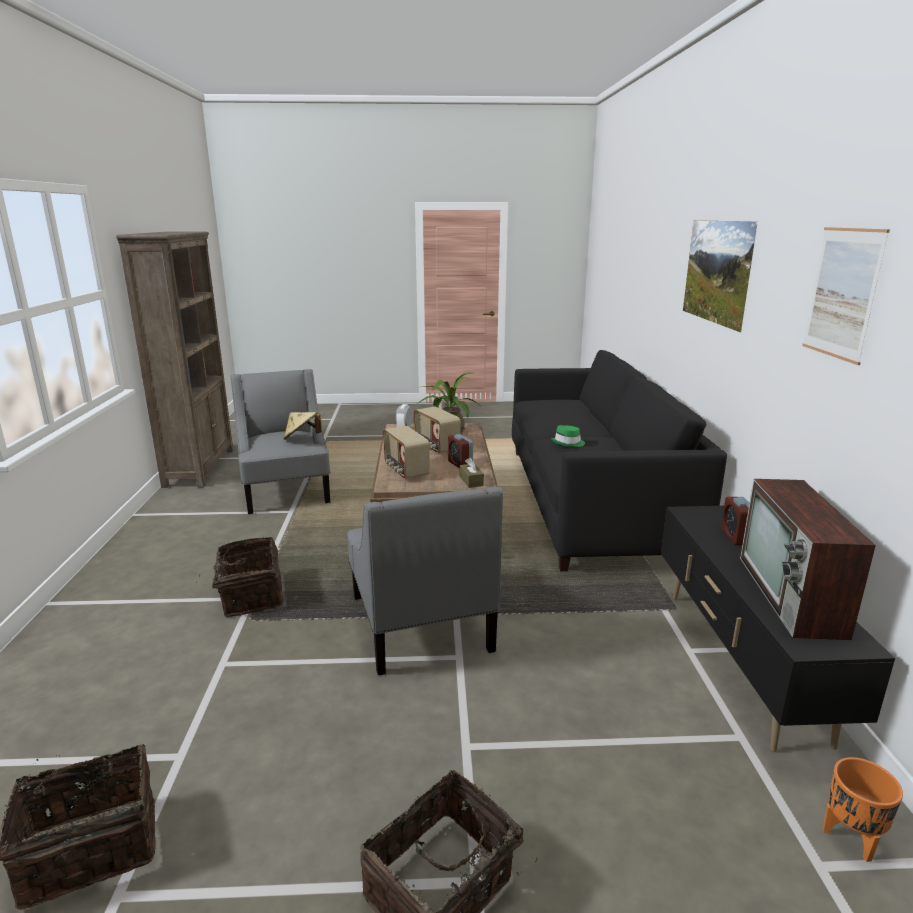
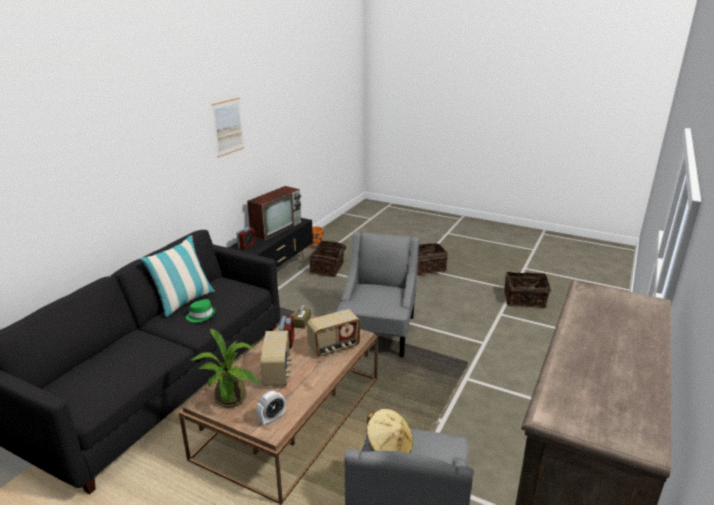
camera: 150 degrees left, 5 degrees up
(250, 595) = (466, 380): basket -> basket (328, 268)
(405, 471) = (334, 347): radio -> radio turned 60 degrees clockwise
(614, 449) = (184, 302): none -> pillow
(712, 296) = (130, 176): picture -> none

